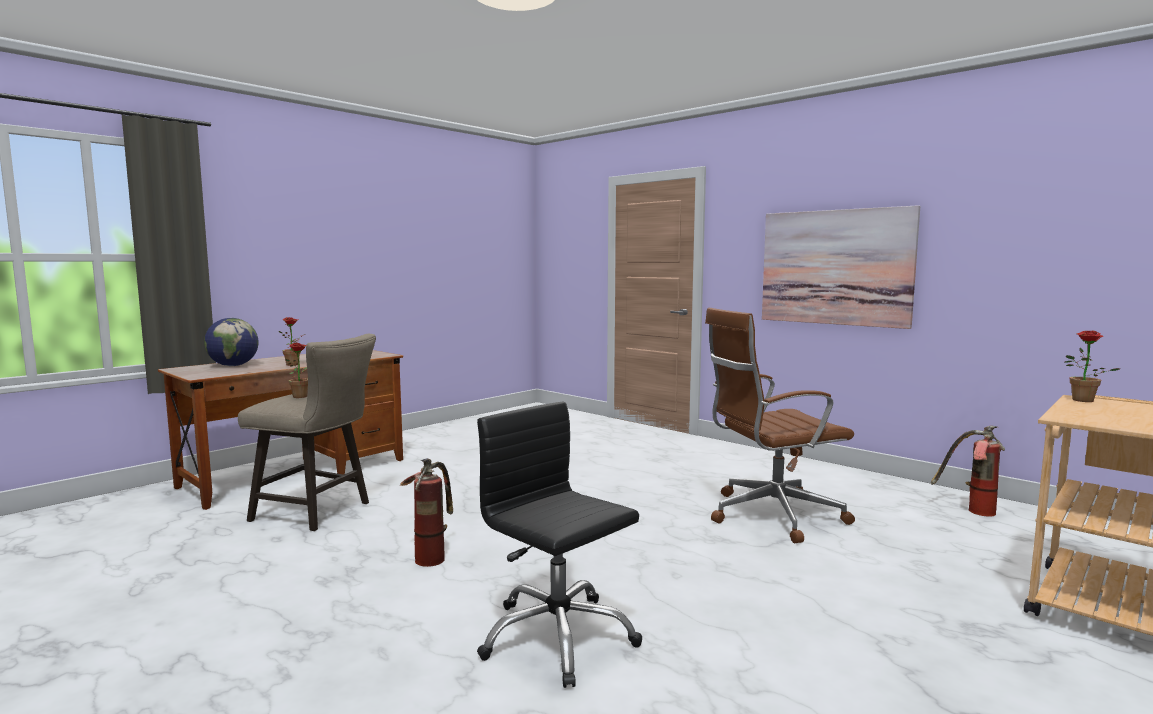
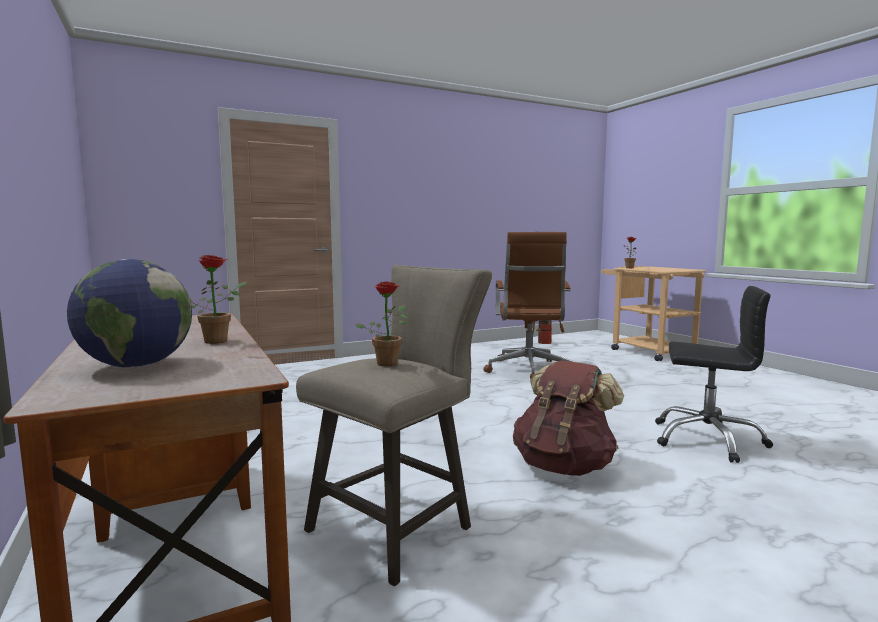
camera: 70 degrees left, 0 degrees up
(432, 554) = (564, 466): fire extinguisher -> brown backpack
(557, 637) = (707, 439): black office chair -> black office chair turned 135 degrees counterclockwise
(835, 267) = (443, 211): picture -> none

